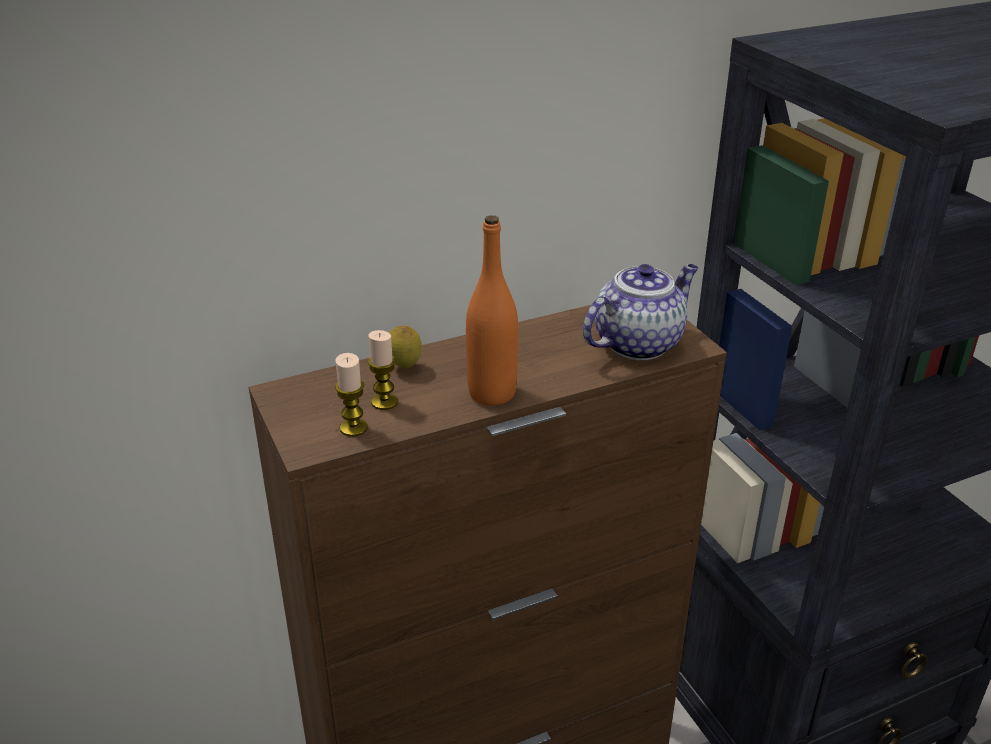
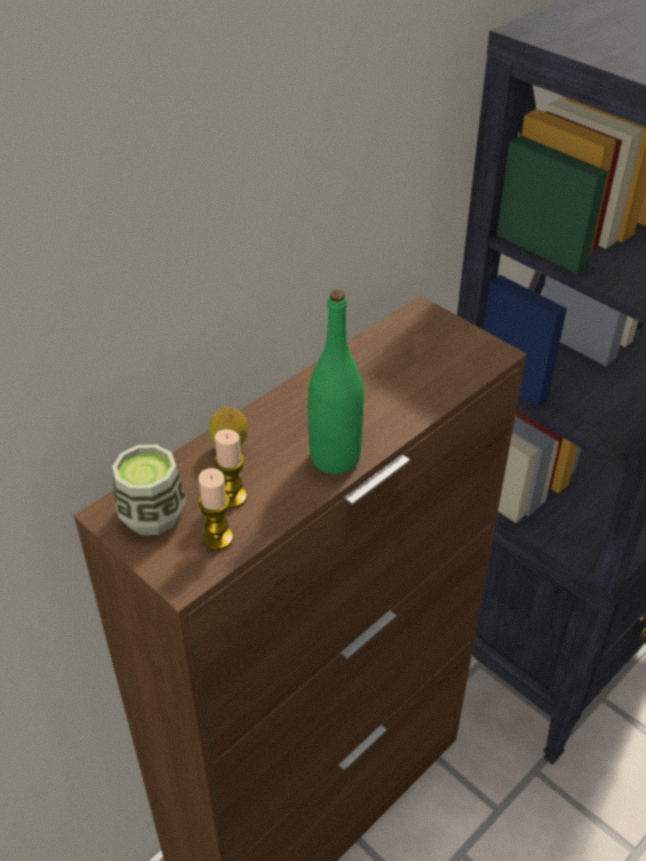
camera: 20 degrees left, 10 degrees up
(310, 400) = (153, 515): none -> cup
(492, 393) = (335, 458): orange bottle -> green bottle
(638, 343) = (443, 362): teapot -> none

